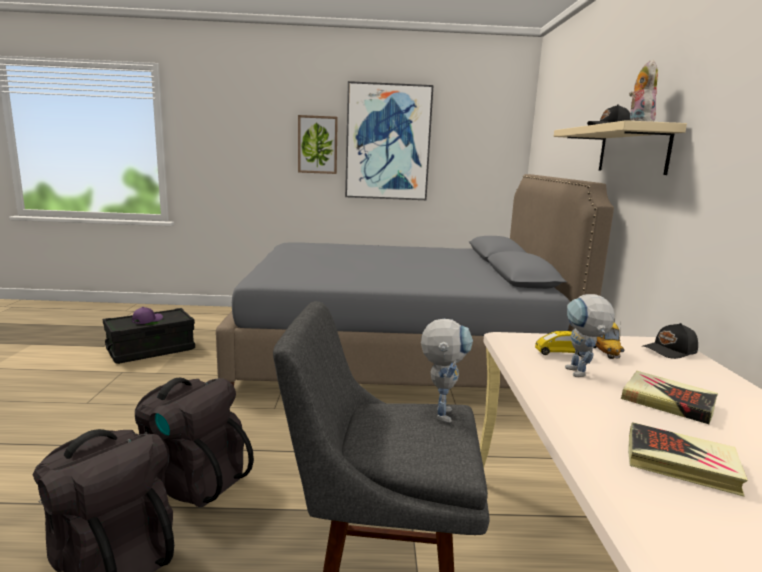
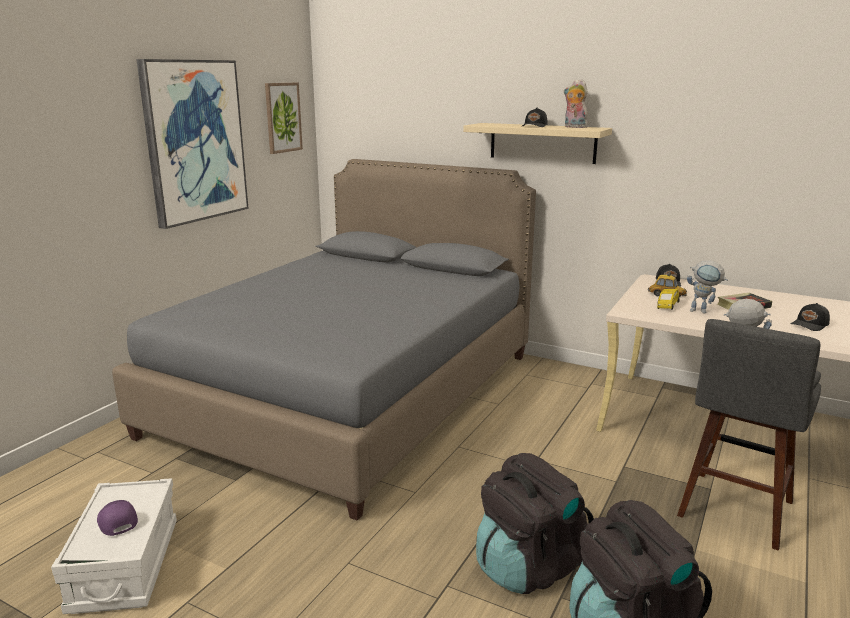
camera: 60 degrees left, 5 degrees up
(151, 350) = (125, 565): black storage box -> white storage box
(317, 144) = (111, 159): picture -> picture (282, 117)
(681, 464) = (810, 325): book -> black cap

